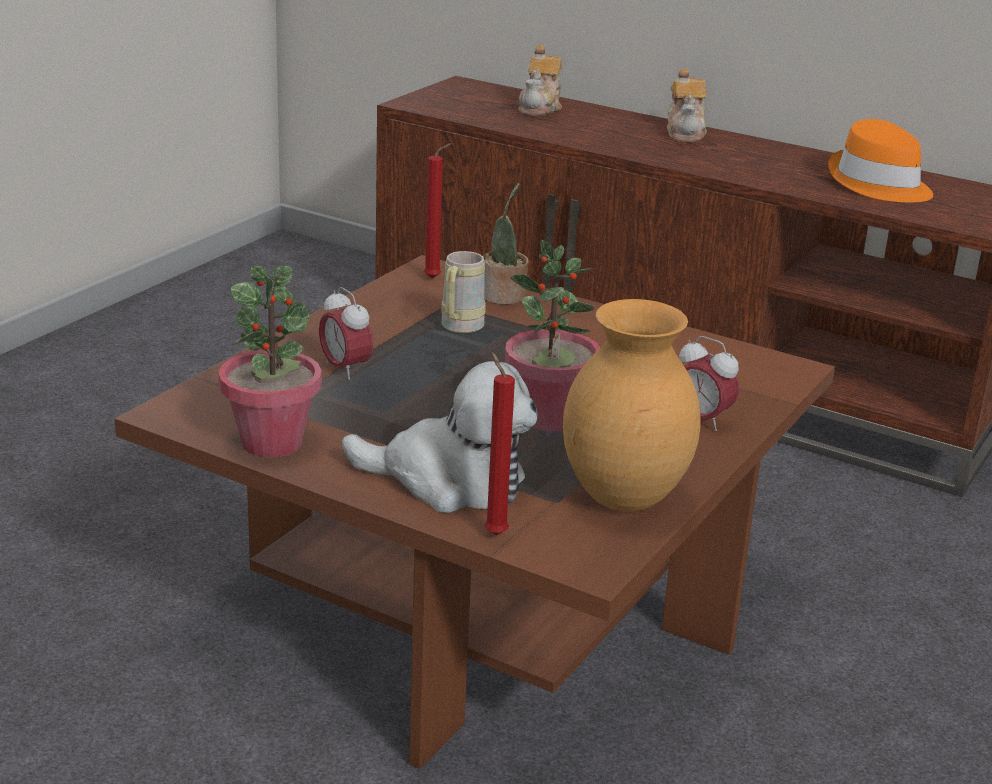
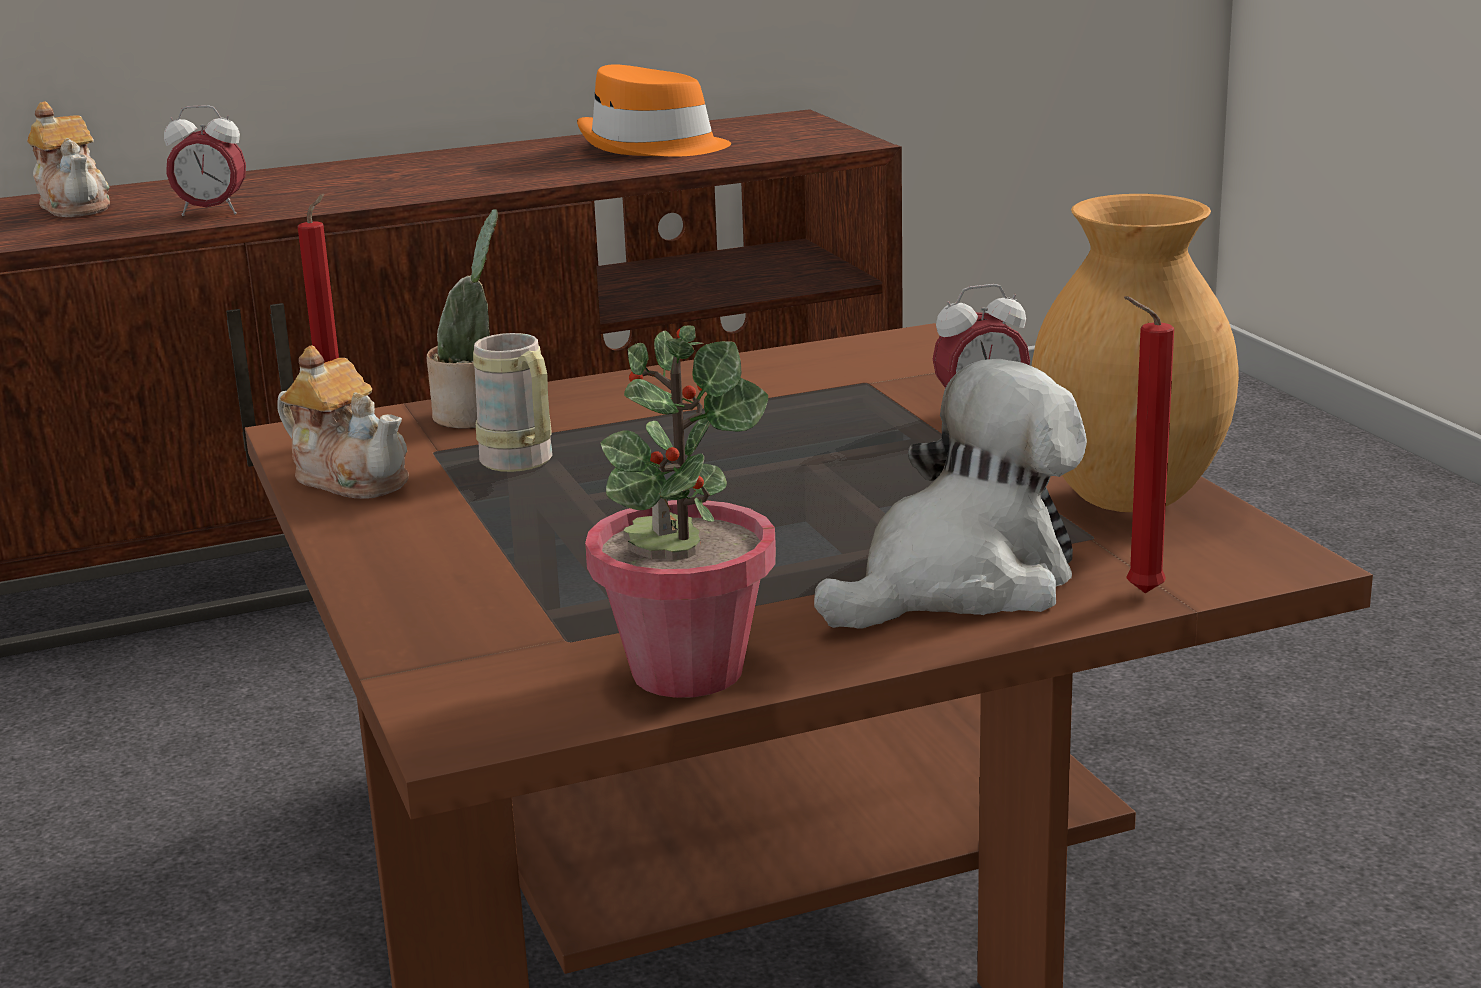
camera: 50 degrees left, 5 degrees down
(345, 369) = (527, 563): alarm clock -> alarm clock (212, 212)
(548, 418) = (864, 483): potted plant -> none
(686, 133) = (328, 172): teapot -> teapot (351, 478)

